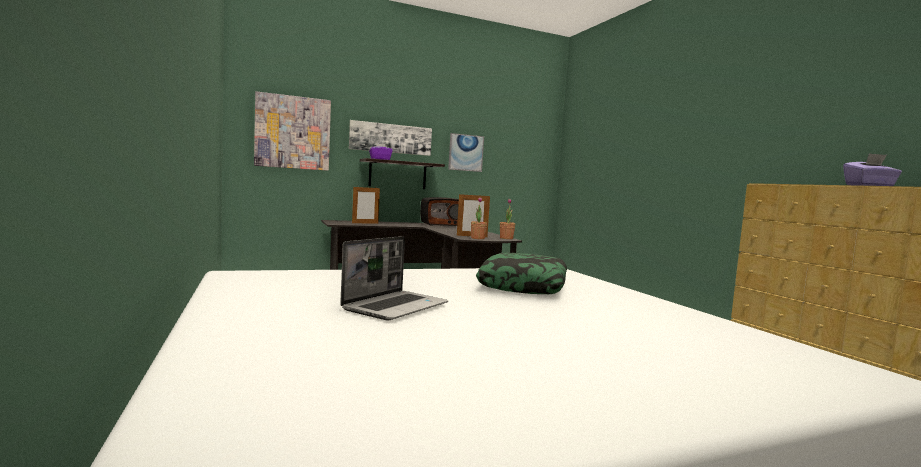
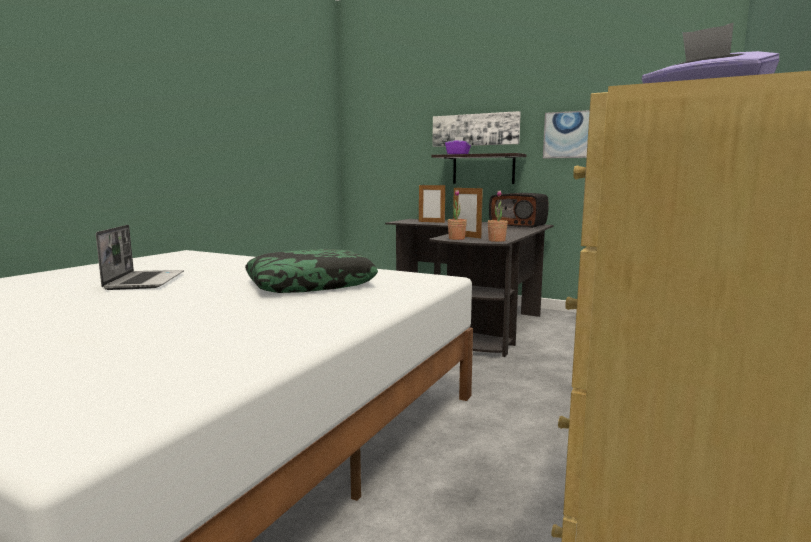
camera: 50 degrees right, 5 degrees up
(293, 132) = (387, 137): picture -> none
(396, 307) = (145, 281): laptop -> laptop turned 90 degrees counterclockwise

